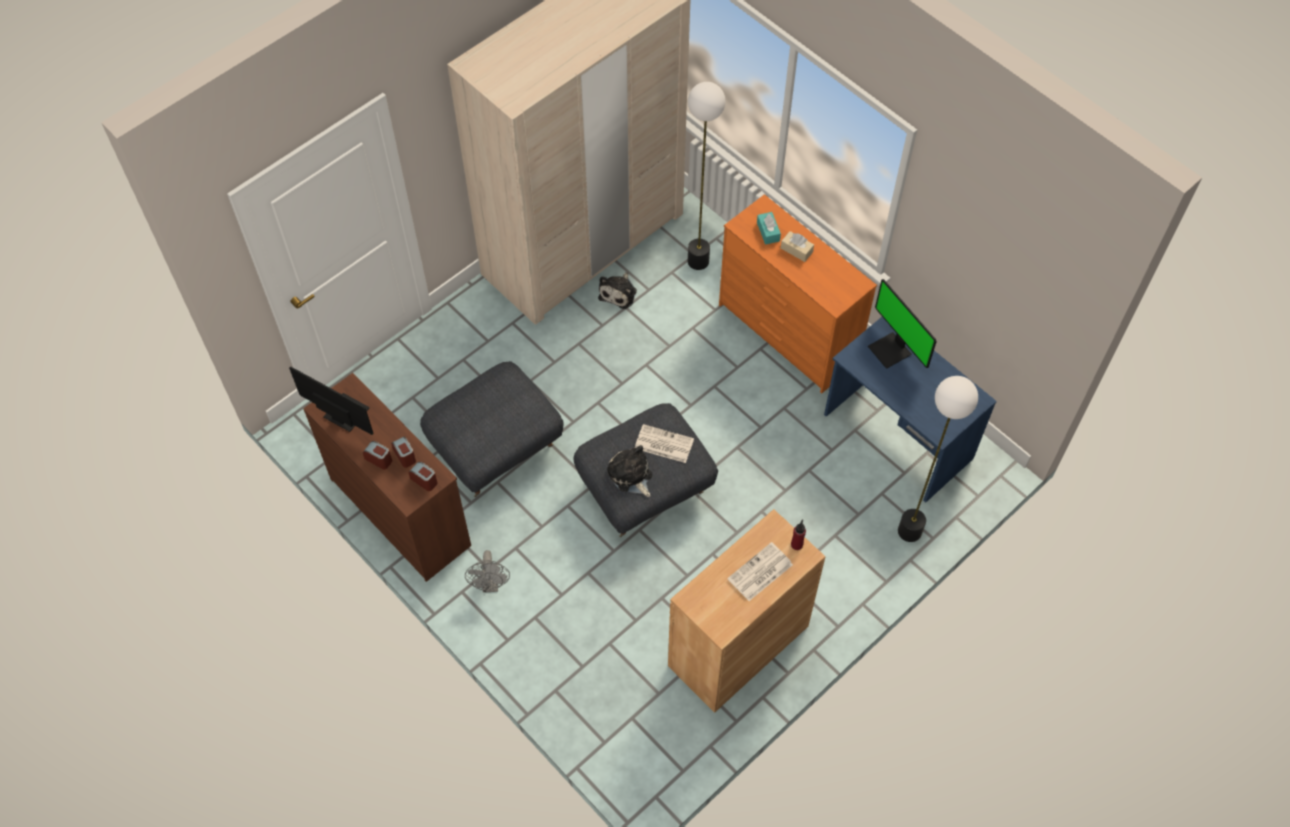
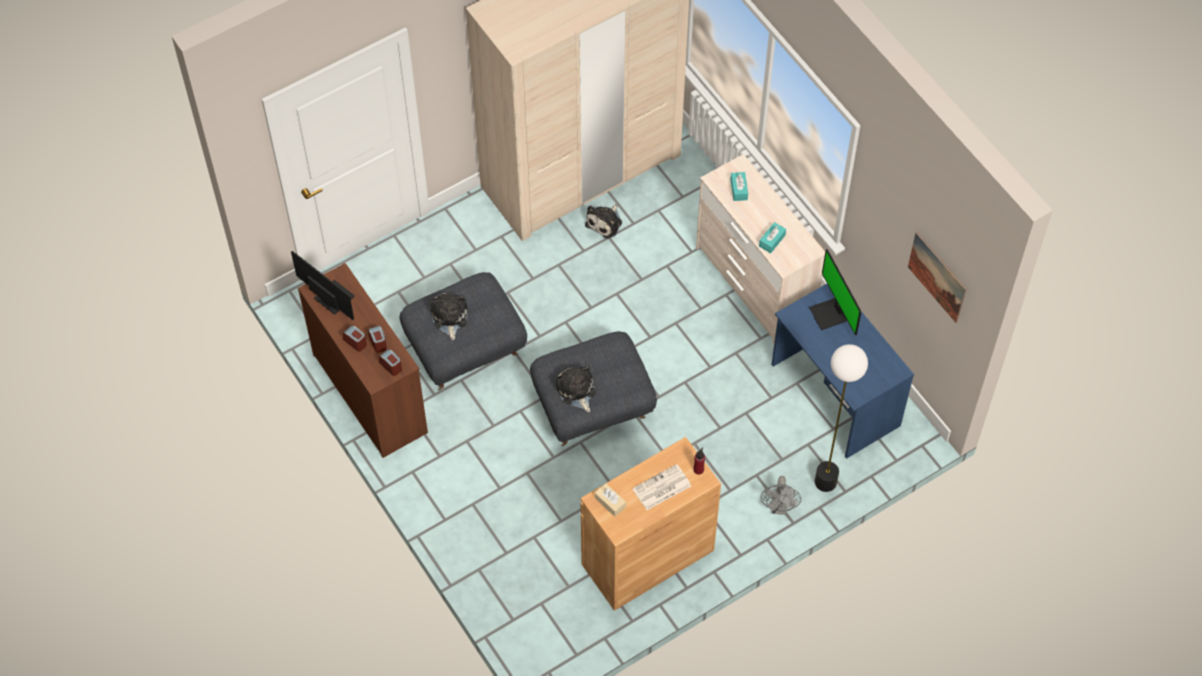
camera: 10 degrees right, 0 degrees up
(476, 416) = (449, 318): none -> plush toy
(490, 585) = (439, 470): grey fan -> grey fan (779, 508)
(663, 444) = (610, 367): newspaper -> none
(698, 261) = (686, 203): floor lamp -> none
(786, 334) = (753, 285): orange dresser -> beige dresser
(796, 250) = (761, 210): beige tissue box -> beige tissue box (610, 502)
(816, 280) = (772, 241): none -> turquoise tissue box
(1024, 288) = (937, 277): none -> picture

